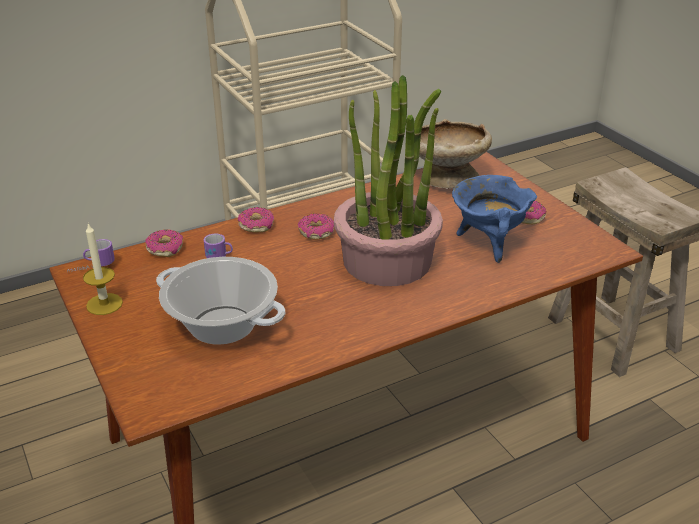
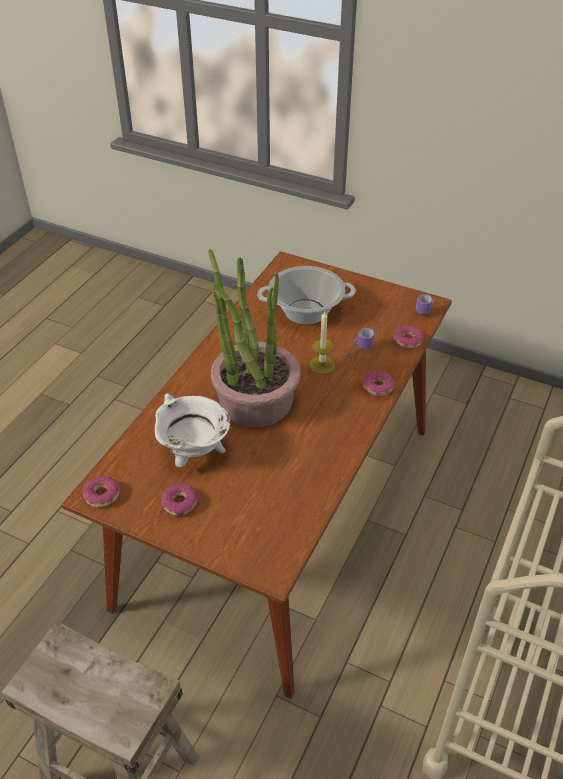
camera: 145 degrees right, 10 degrees up
(104, 304) = (384, 294): candle -> candle (322, 365)
(316, 232) = (329, 402): donut -> donut (102, 495)
(446, 179) = (285, 521): beige bowl -> none
(488, 243) = (194, 455): blue cooking pot -> white cooking pot

